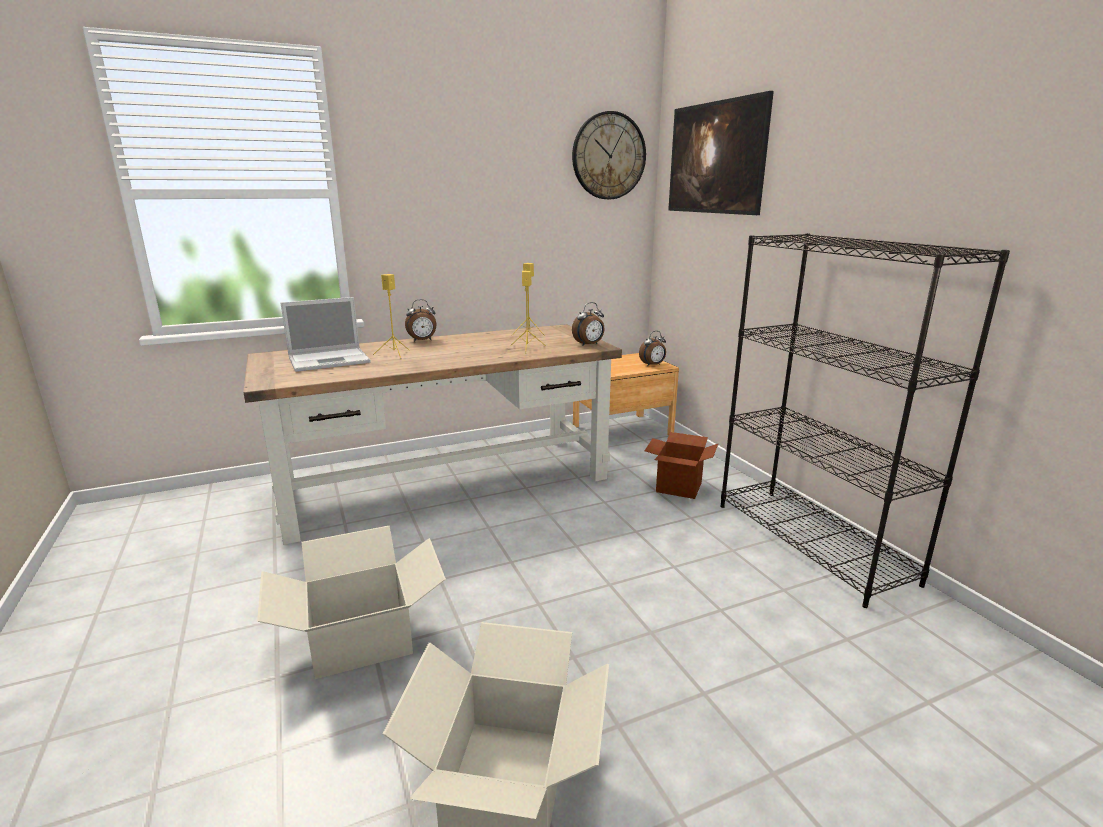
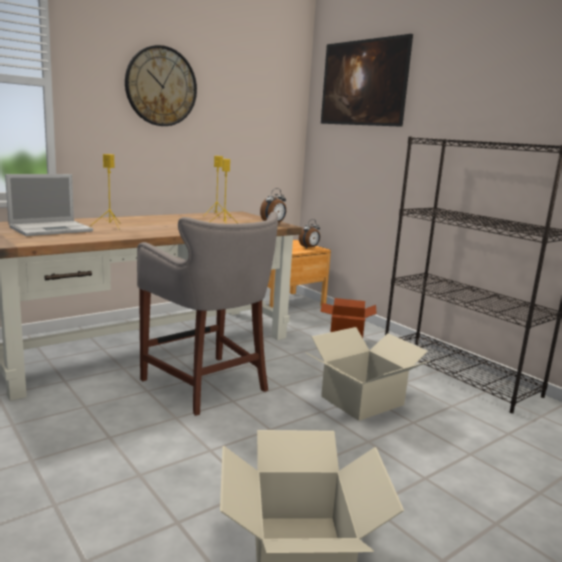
camera: 15 degrees left, 5 degrees down
(360, 638) = (123, 467): cardboard box -> cardboard box (361, 400)
(422, 340) = (126, 218): alarm clock -> none
(491, 539) = (208, 385): none -> grey stool
(608, 156) = (274, 76): wall clock -> wall clock (161, 86)

